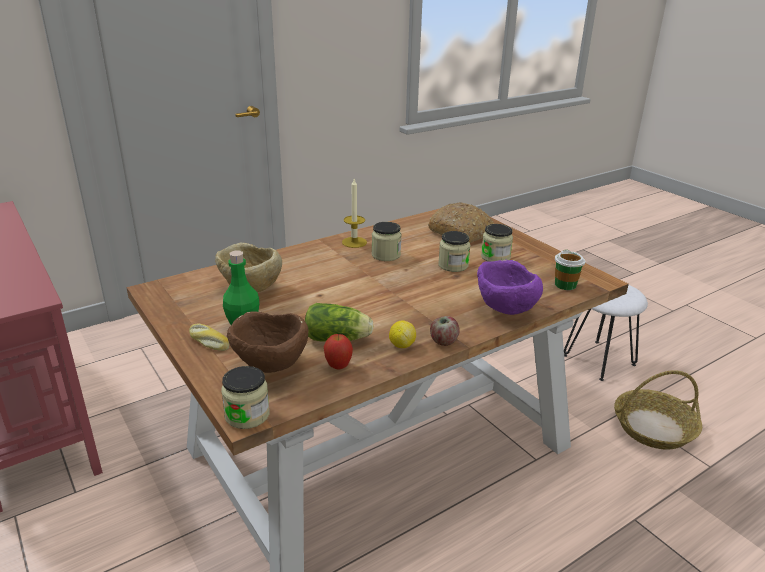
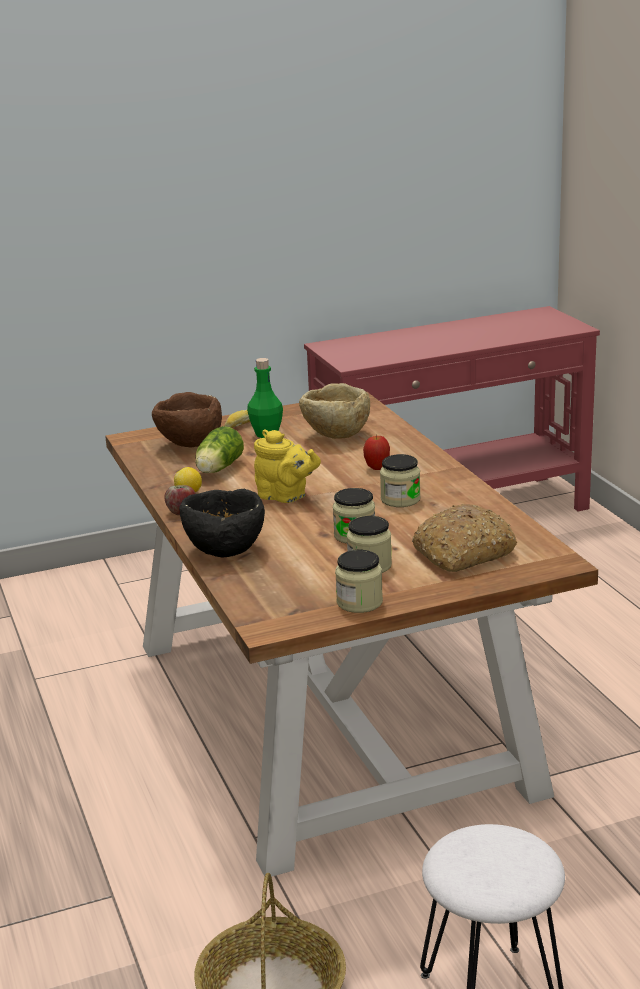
camera: 105 degrees right, 5 degrees down
(247, 415) = (131, 438): jar -> jar (359, 602)
(338, 366) = (172, 467): apple -> apple (377, 468)
(354, 242) = (446, 484): candle -> none
(394, 297) = (285, 497): none -> yellow teapot
(504, 310) = (224, 550): purple bowl -> black bowl
(565, 285) = (266, 599): cup -> none

